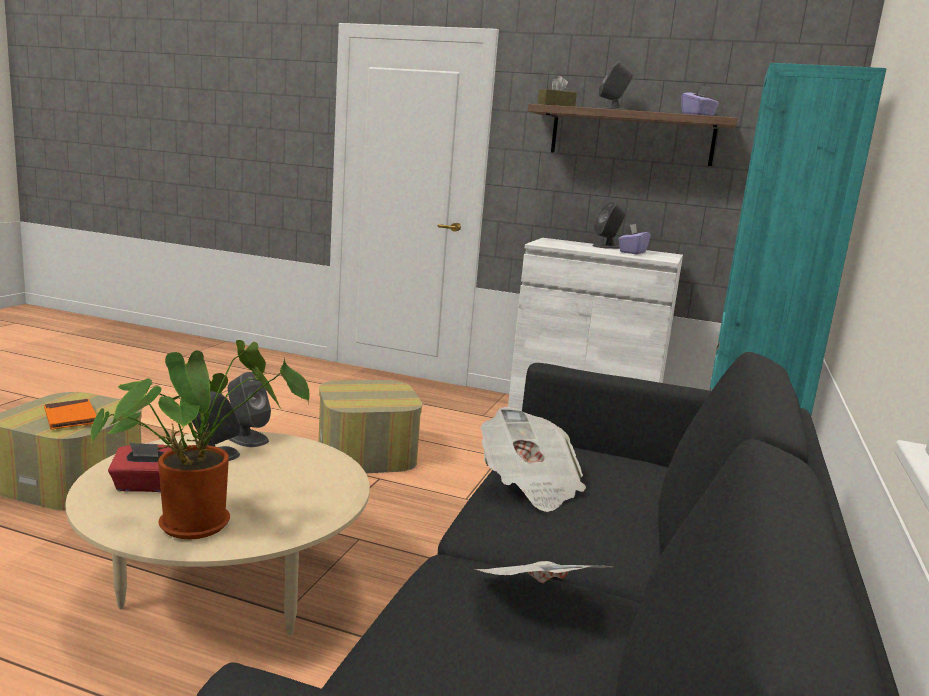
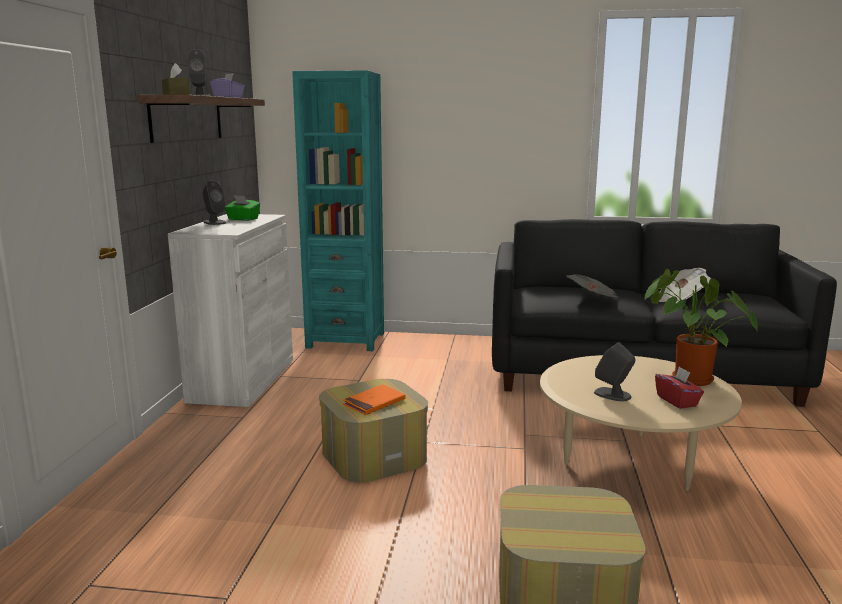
camera: 100 degrees left, 0 degrees up
(70, 418) = (578, 513): orange book -> orange book (374, 402)
(247, 438) = (570, 392): grey speaker -> none
(632, 252) = (242, 219): purple tissue box -> green tissue box

